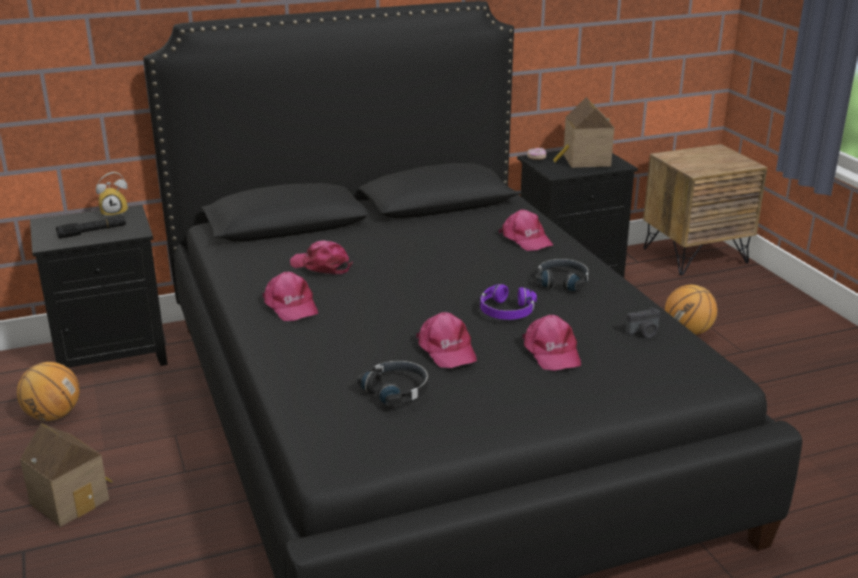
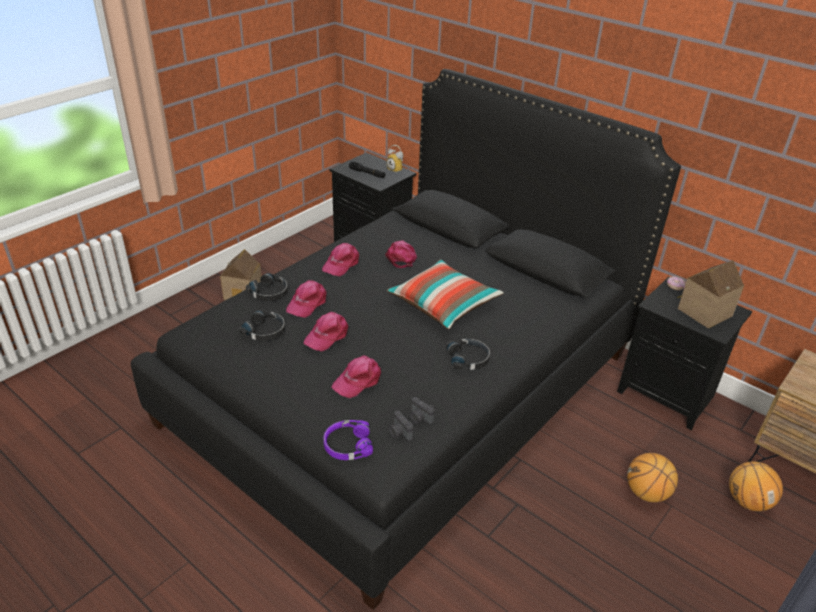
camera: 60 degrees right, 10 degrees up
(52, 415) = (306, 256): basketball -> basketball (747, 501)
(300, 371) = (269, 293): none -> black headphones
(448, 268) = (443, 304): none -> pillow
(506, 311) = (400, 346): purple headphones -> purple headphones (347, 445)
(526, 239) = (523, 324): pink cap -> pink cap (307, 303)
(662, 350) = (399, 433): none -> camera

